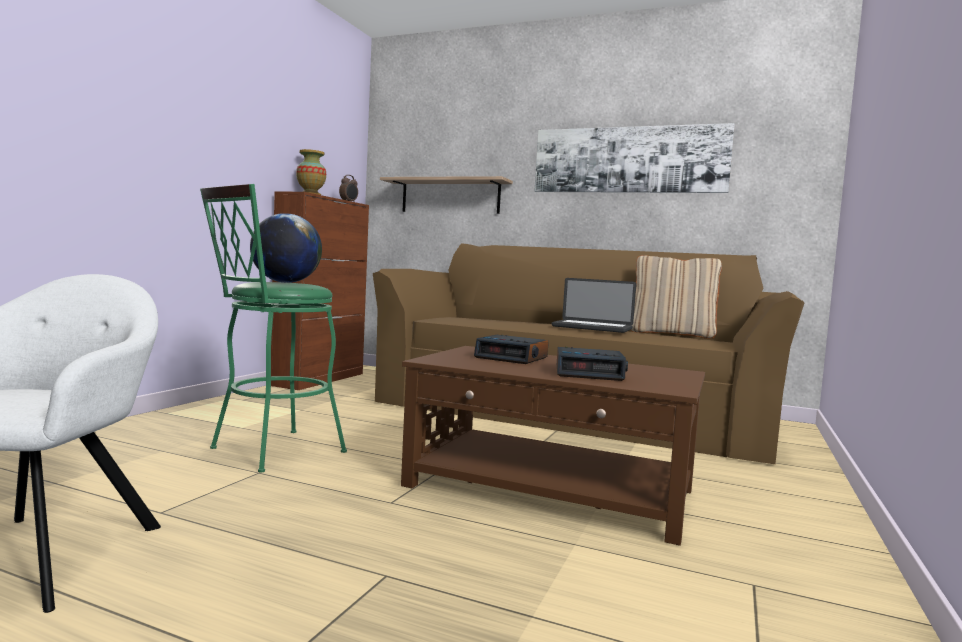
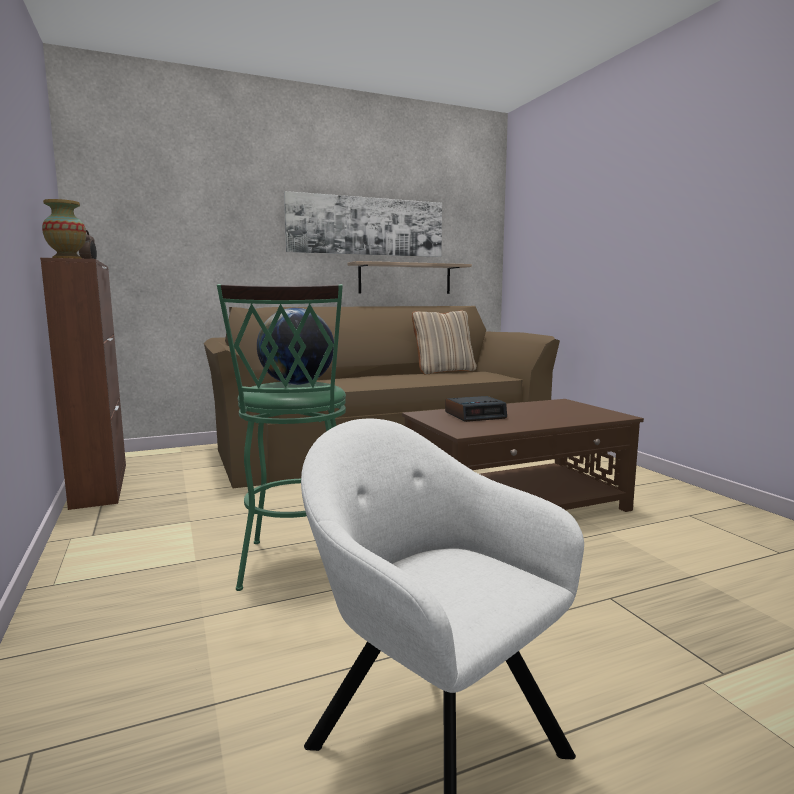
camera: 45 degrees left, 5 degrees up
(450, 196) = (189, 255): shelf -> shelf (405, 278)
(589, 373) = (552, 415): alarm clock -> none
(592, 328) = (410, 376): laptop -> none

